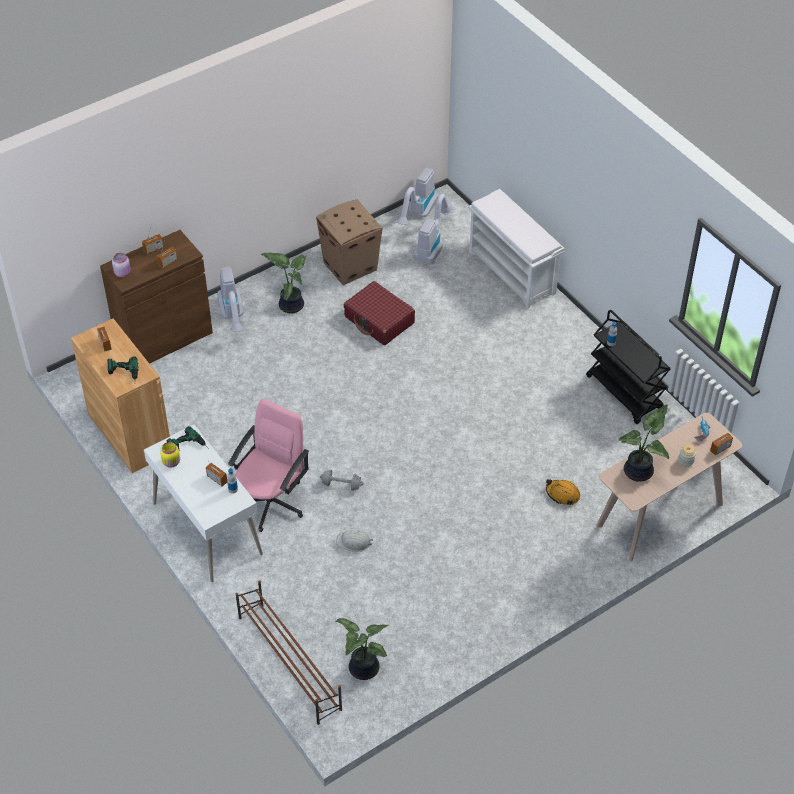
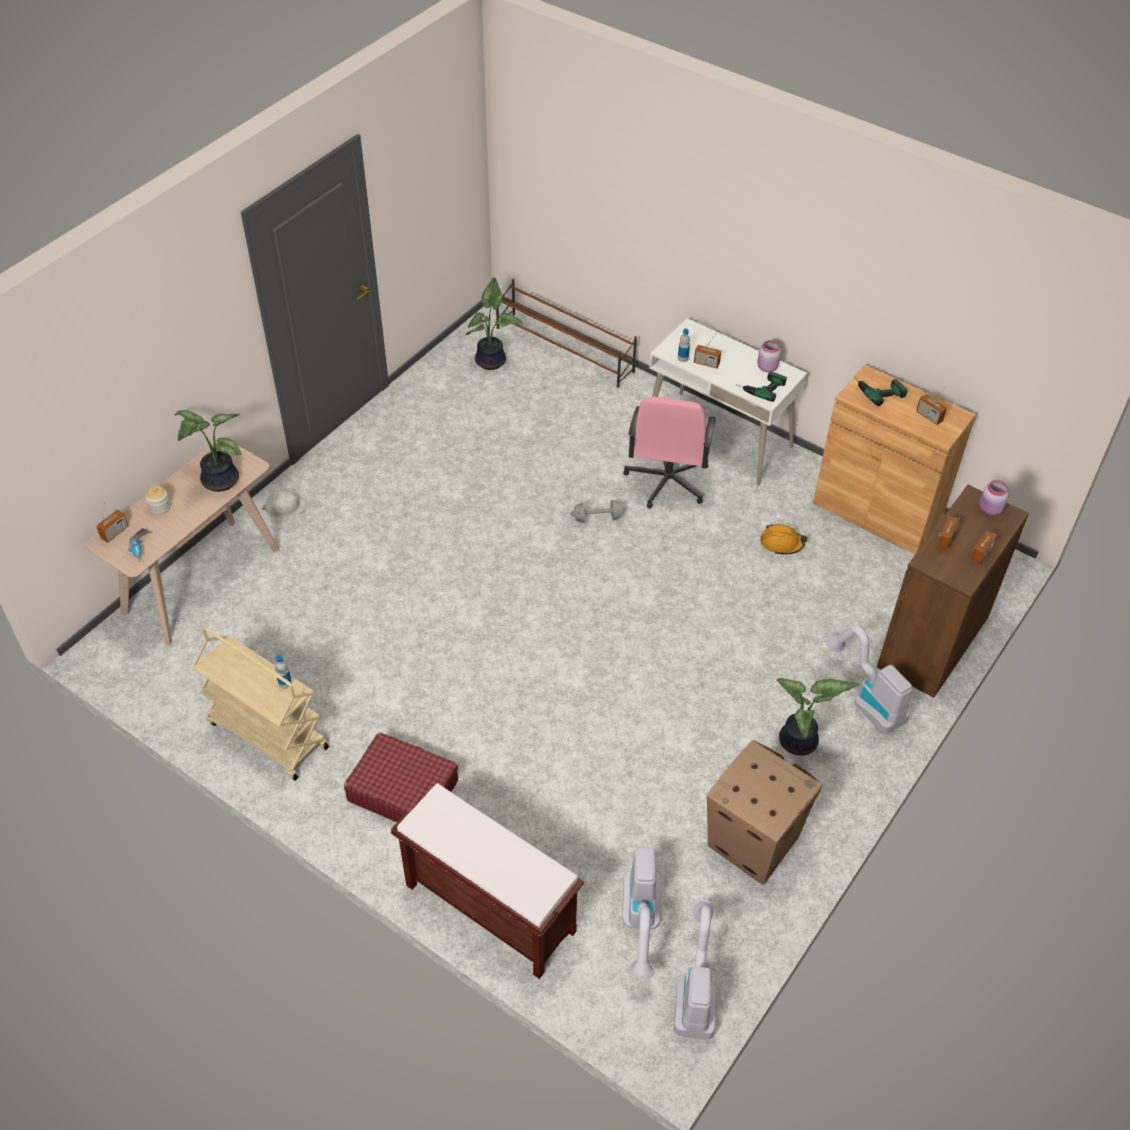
camera: 160 degrees right, 0 degrees up
(172, 462) = (766, 367): yellow jar -> pink jar
(354, 542) = (553, 464): white hard hat -> white hard hat (284, 507)
(379, 320) = (659, 754): red suitcase -> red suitcase (403, 790)
(513, 273) = (488, 908): white bench -> brown bench
(562, 494) = (327, 574): orange hard hat -> orange hard hat (781, 543)
(625, 393) = (267, 735): black cart -> beige cart

